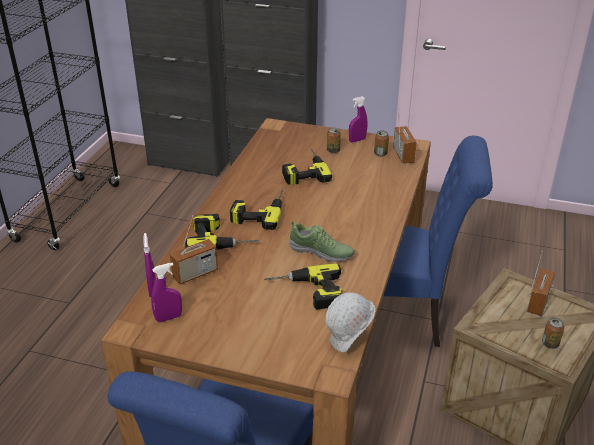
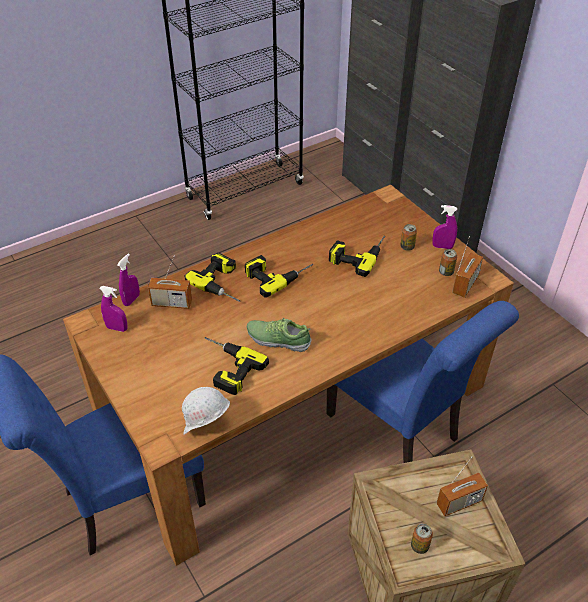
camera: 40 degrees right, 10 degrees up
(321, 252) = (278, 339): shoe -> shoe turned 135 degrees clockwise

